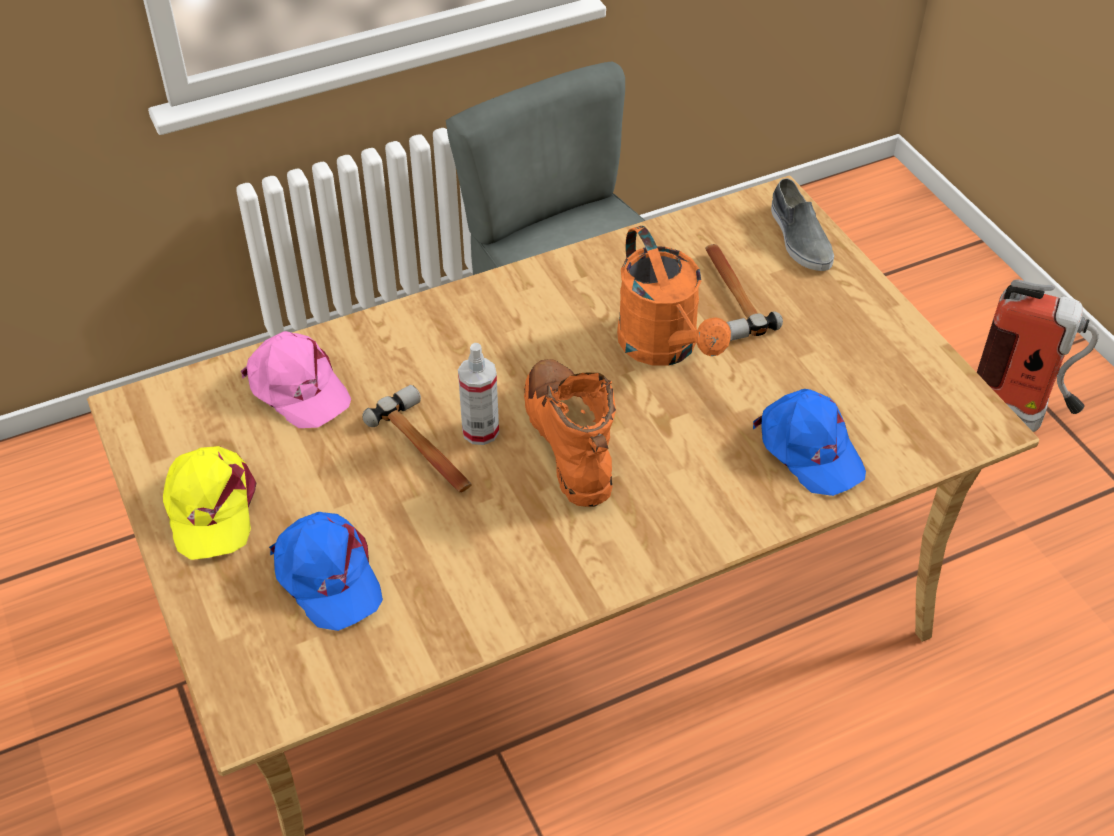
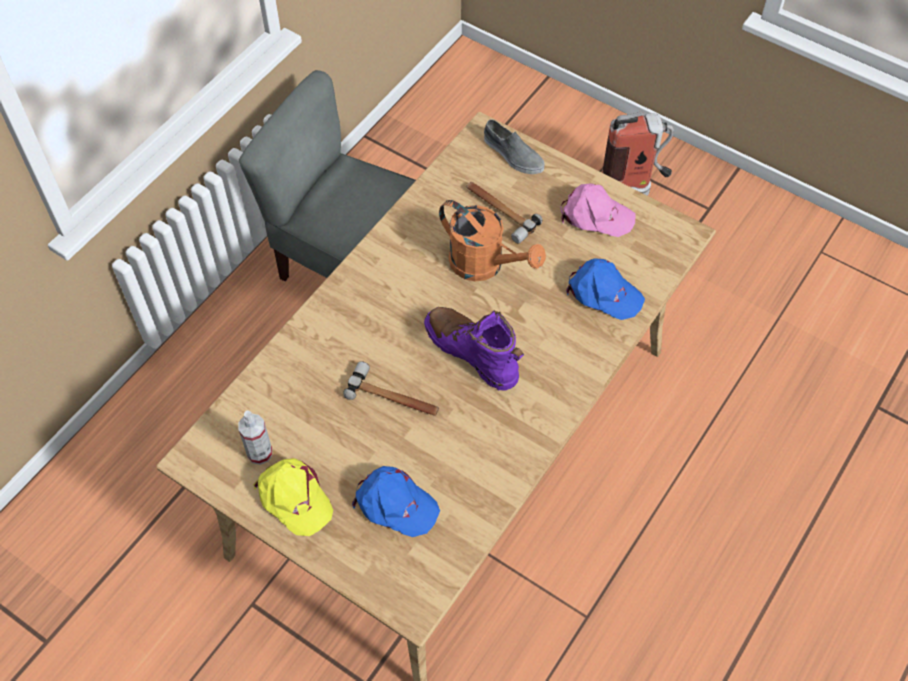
camera: 30 degrees left, 10 degrees up
(297, 388) = (286, 395): pink cap -> pink cap (595, 216)
(480, 431) = (417, 370): spray bottle -> spray bottle (260, 453)
(569, 442) = (472, 352): orange boot -> purple boot

